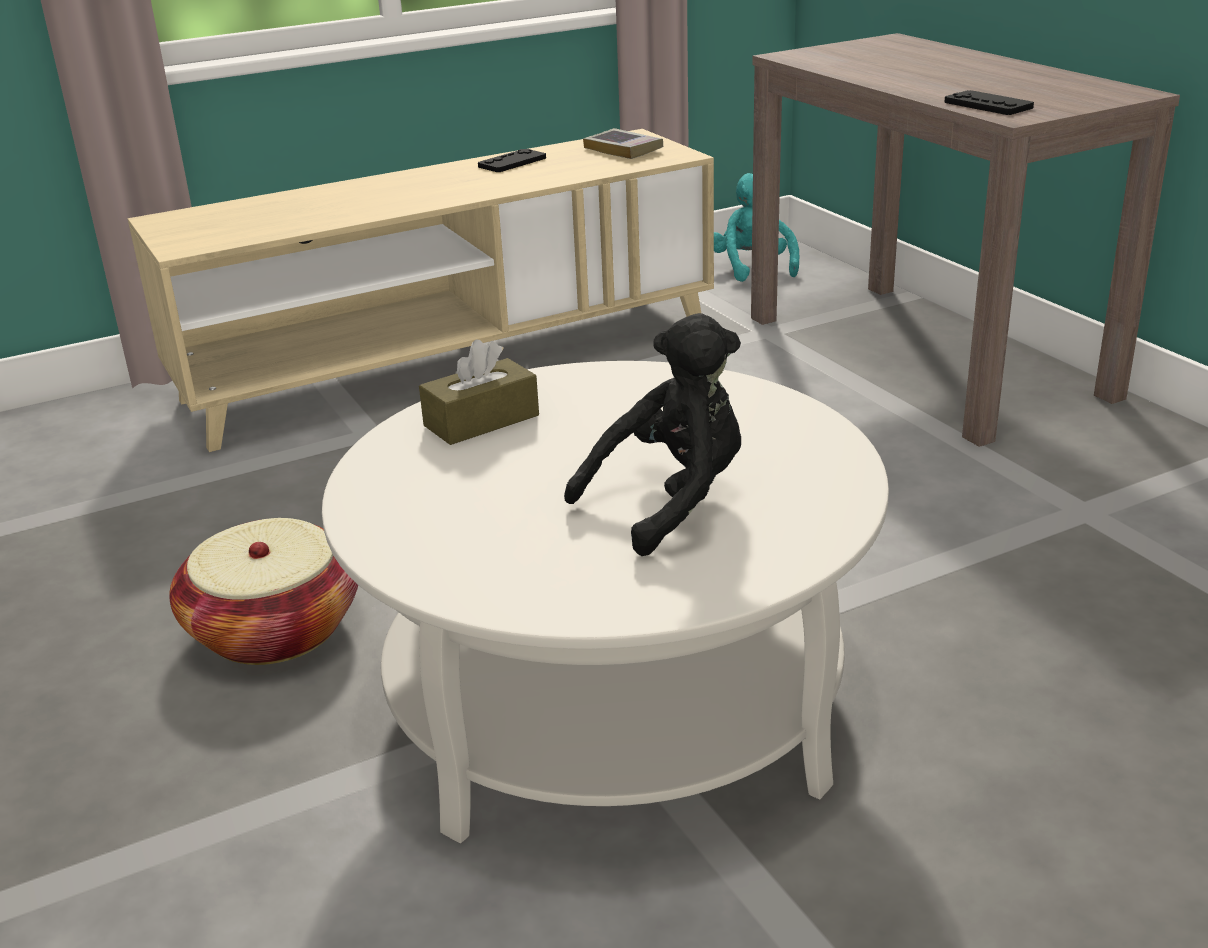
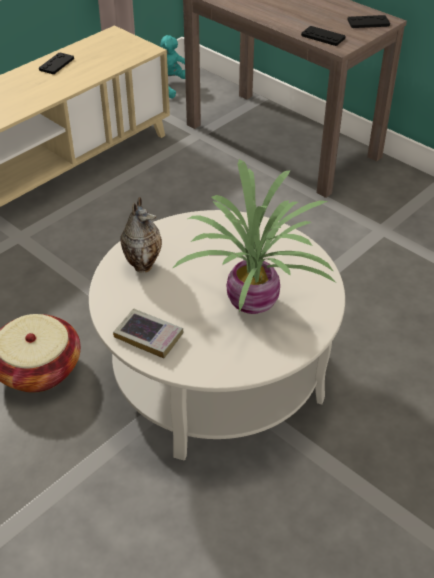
camera: 20 degrees left, 15 degrees up
(481, 421) = (143, 264): brown tissue box -> vase
(623, 149) = (114, 46): book -> book (148, 336)
(671, 502) = (255, 301): black plush toy -> potted plant
(1094, 94) = (368, 22): none -> black game controller

